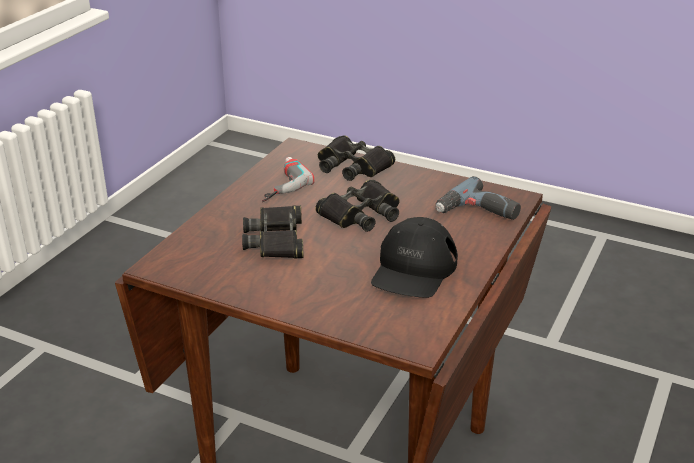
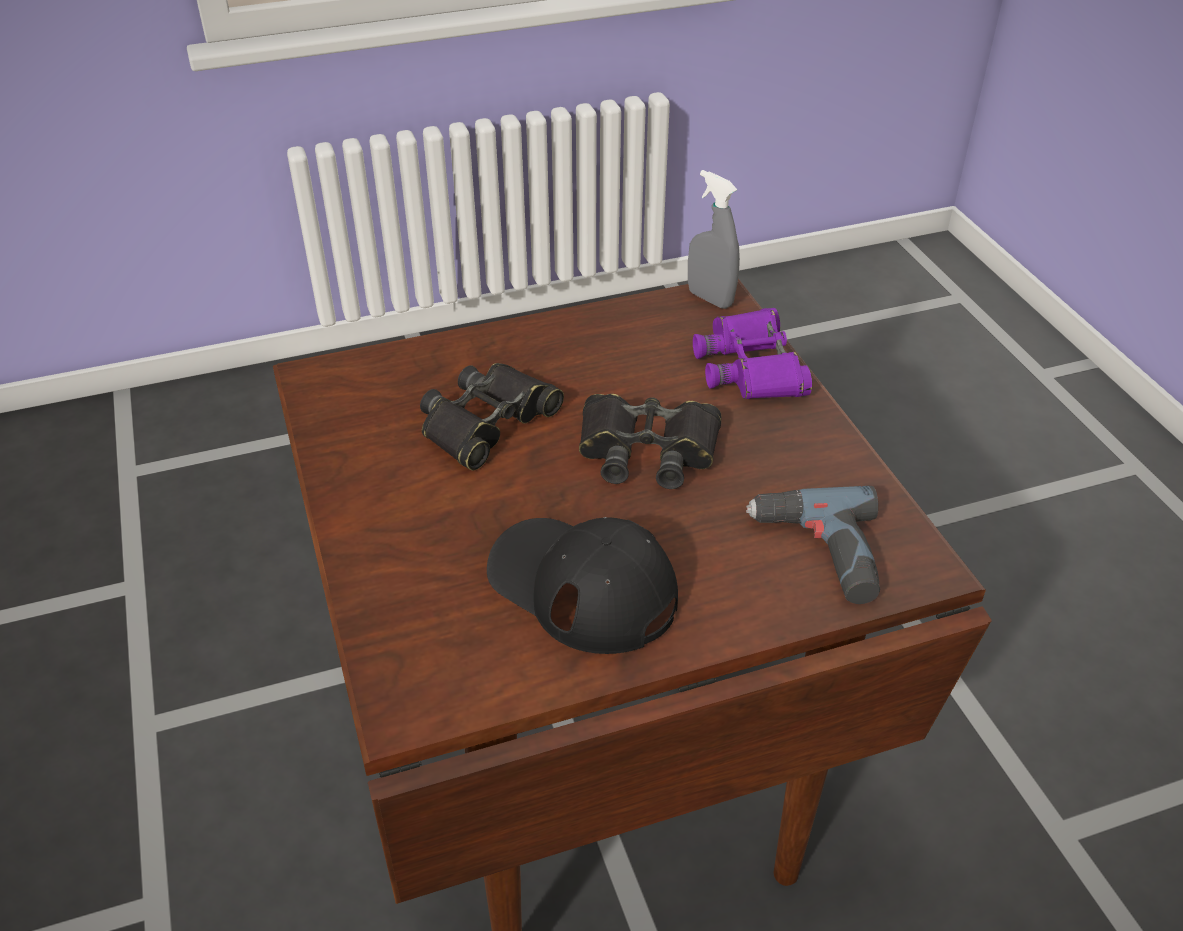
camera: 45 degrees right, 10 degrees up
(278, 184) = (612, 340): power drill -> none
(294, 150) = (710, 299): none -> grey spray bottle
(352, 166) = (750, 366): black binoculars -> purple binoculars
(413, 269) = (582, 585): black cap -> black cap turned 60 degrees clockwise

